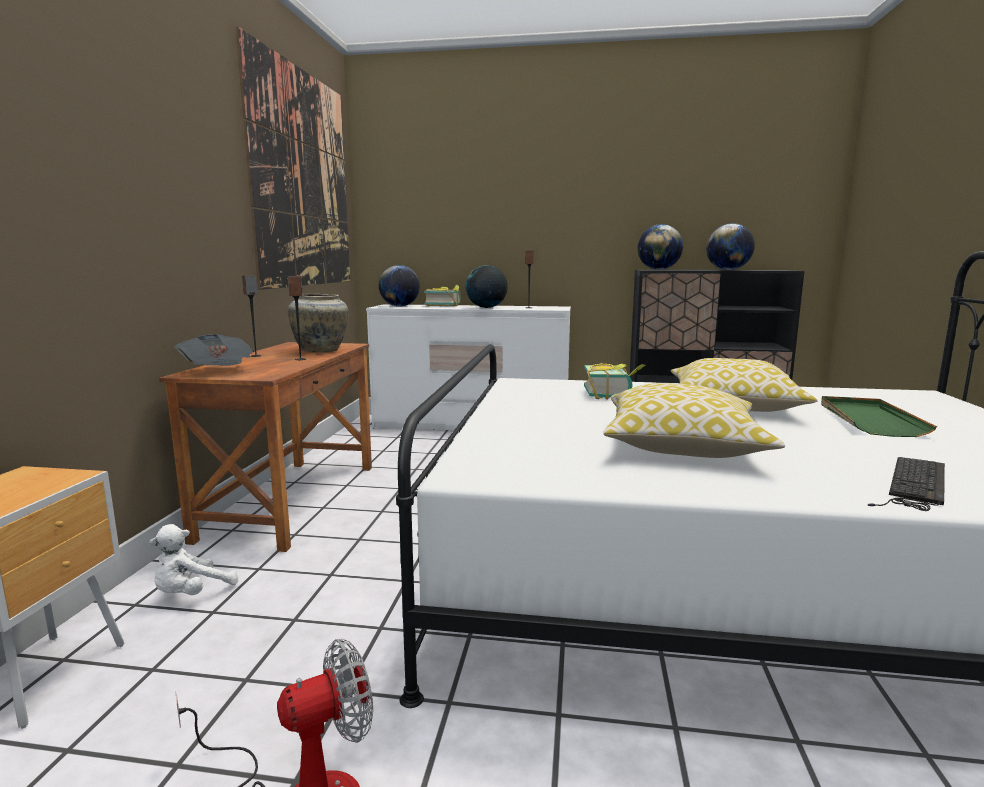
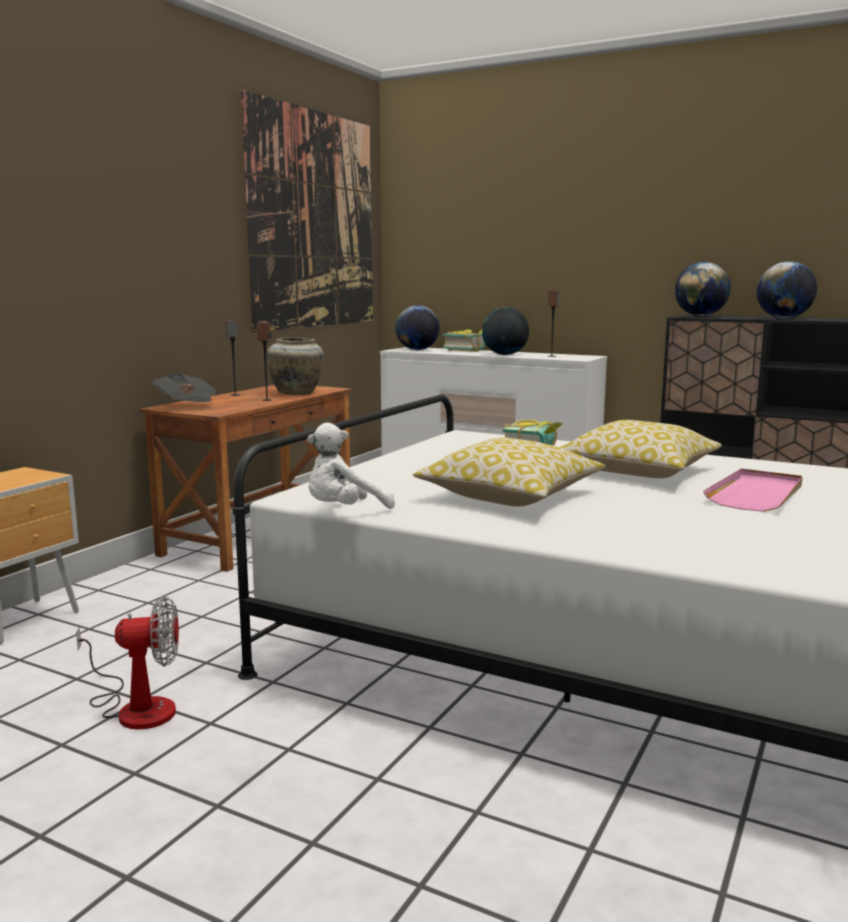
camera: 20 degrees right, 0 degrees up
(191, 593) = (140, 589): white plush toy -> white plush toy (344, 511)
(869, 420) = (756, 494): green tray -> pink tray
(914, 485) = (654, 542): keyboard -> none

